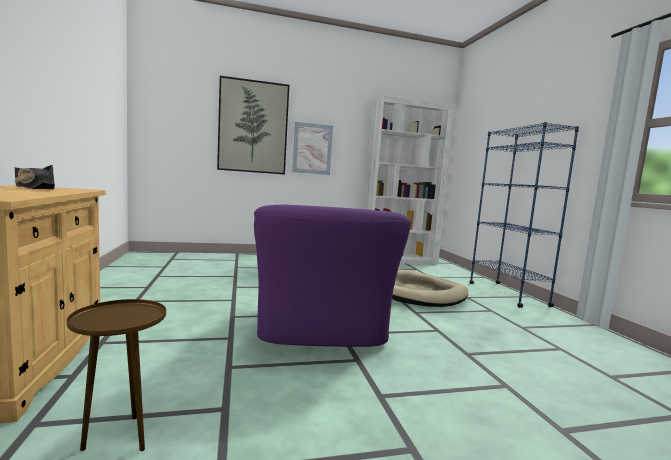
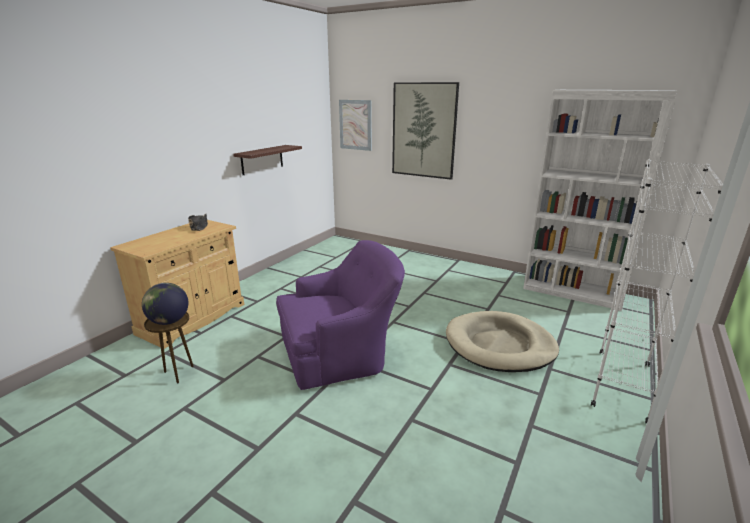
camera: 45 degrees right, 15 degrees up
(77, 123) = (262, 159): none -> shelf
(124, 316) = (169, 321): none -> globe
(312, 149) = (482, 151): picture -> picture (355, 125)
(321, 332) = (341, 353): purple armchair -> purple armchair turned 150 degrees counterclockwise
(507, 294) = (622, 384): blue bookcase -> white bookcase

